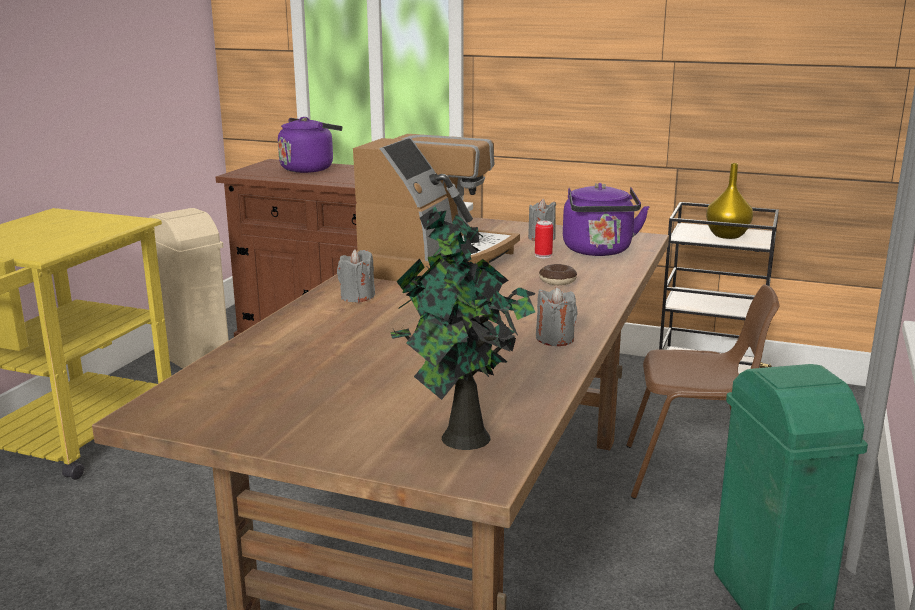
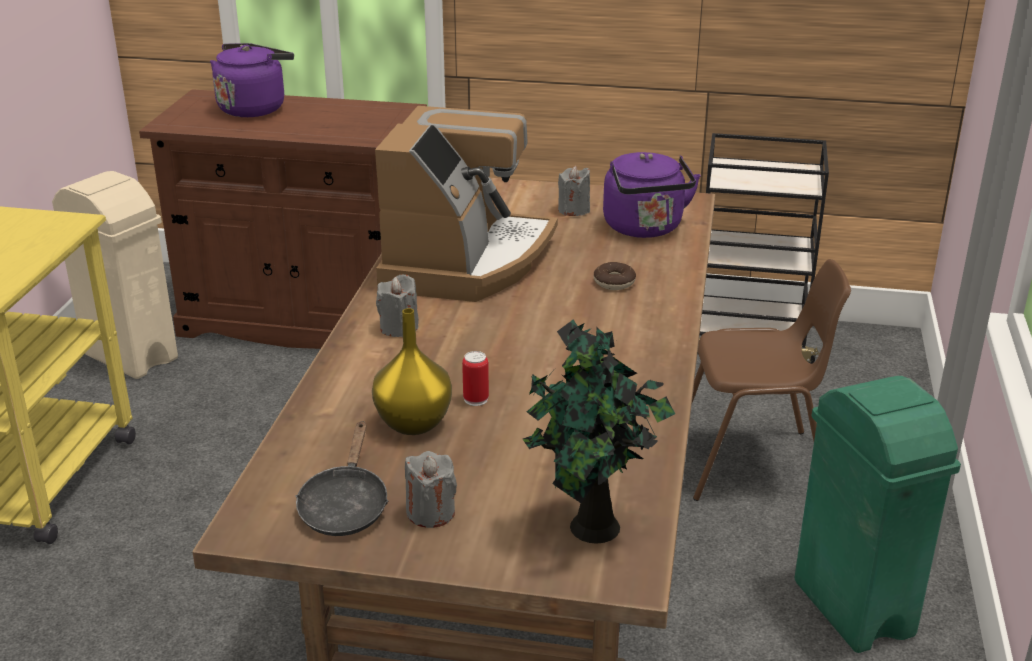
camera: 10 degrees left, 10 degrees up
(243, 405) = (345, 506): none -> black frying pan
(543, 256) = (585, 241): can -> can (476, 399)
(555, 339) = (639, 376): grey candle -> grey candle (430, 513)
(727, 235) = (771, 176): yellow vase -> yellow vase (414, 422)

